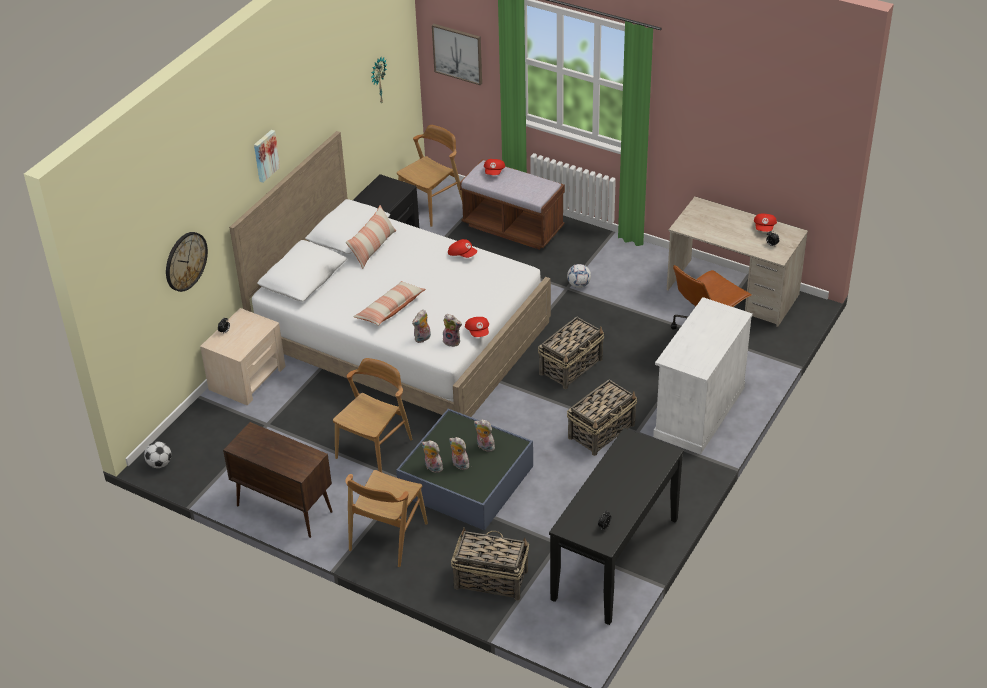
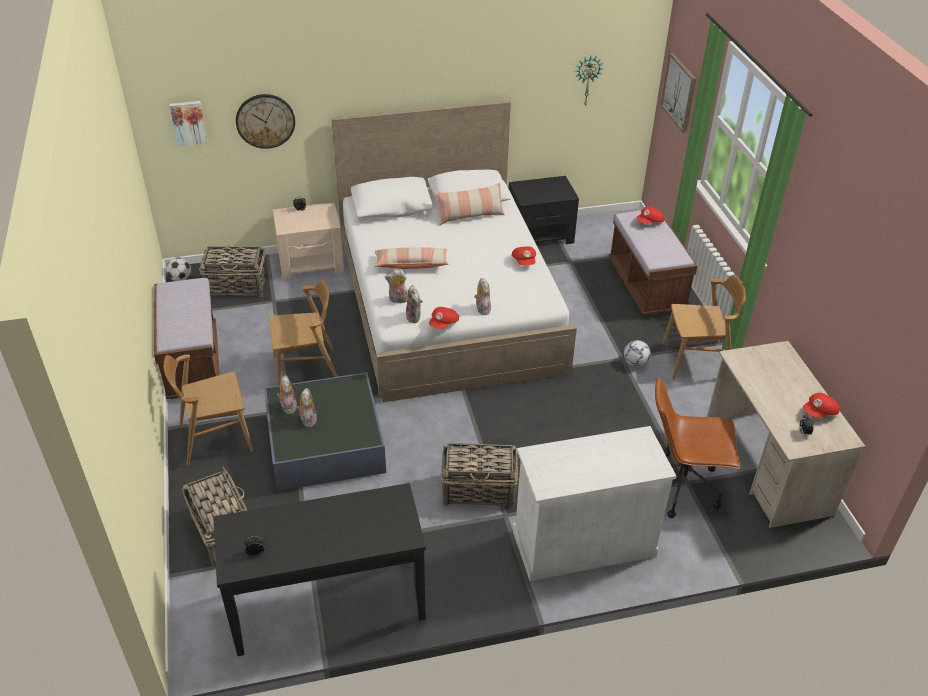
camera: 45 degrees right, 0 degrees up
(265, 155) = (398, 74): picture -> picture (188, 122)
(283, 508) = (193, 363): brown cabinet -> brown bench
(431, 206) = (607, 233): brown chair -> brown chair (696, 360)
(484, 447) = (345, 421): plush toy -> plush toy (482, 309)
(571, 366) = (534, 420): basket -> basket (237, 286)

